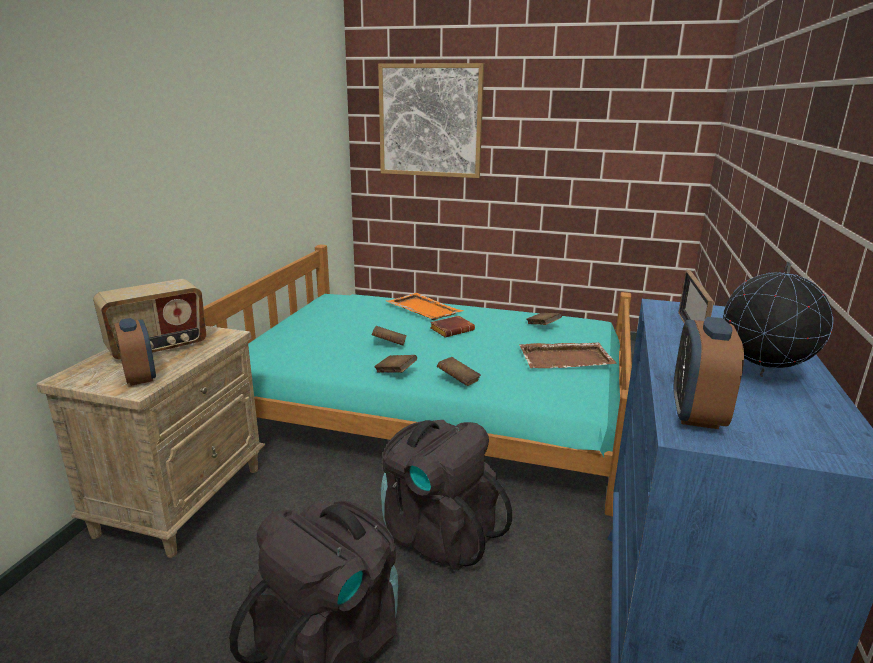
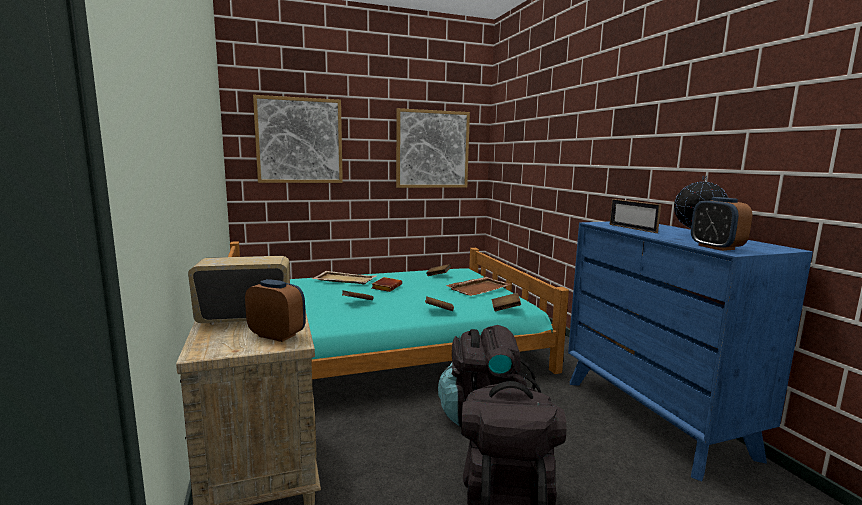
camera: 35 degrees left, 10 degrees down
(158, 348) = (245, 318): radio -> radio turned 120 degrees counterclockwise
(395, 372) = (391, 316): brown book -> brown book (505, 309)
(423, 308) = (344, 279): orange tray -> beige tray
(616, 133) = (432, 149): none -> picture

